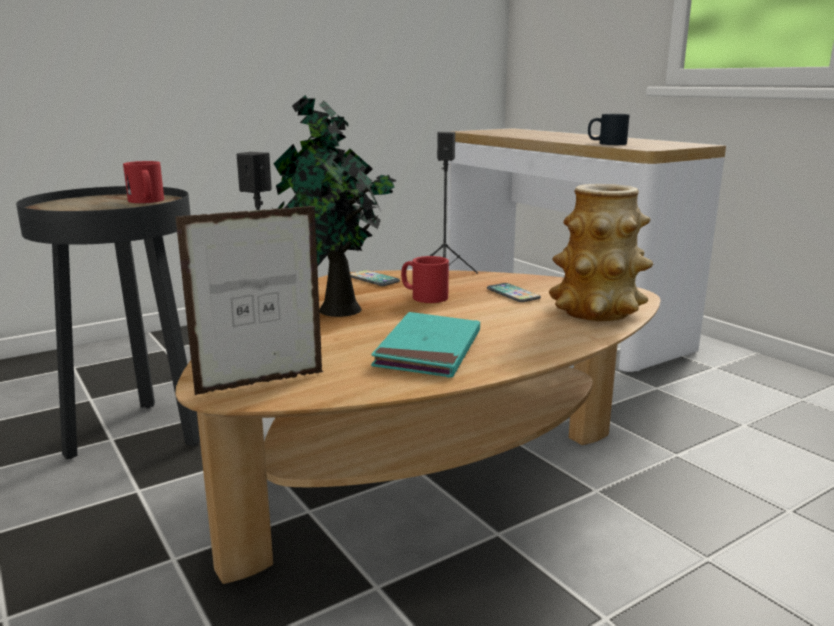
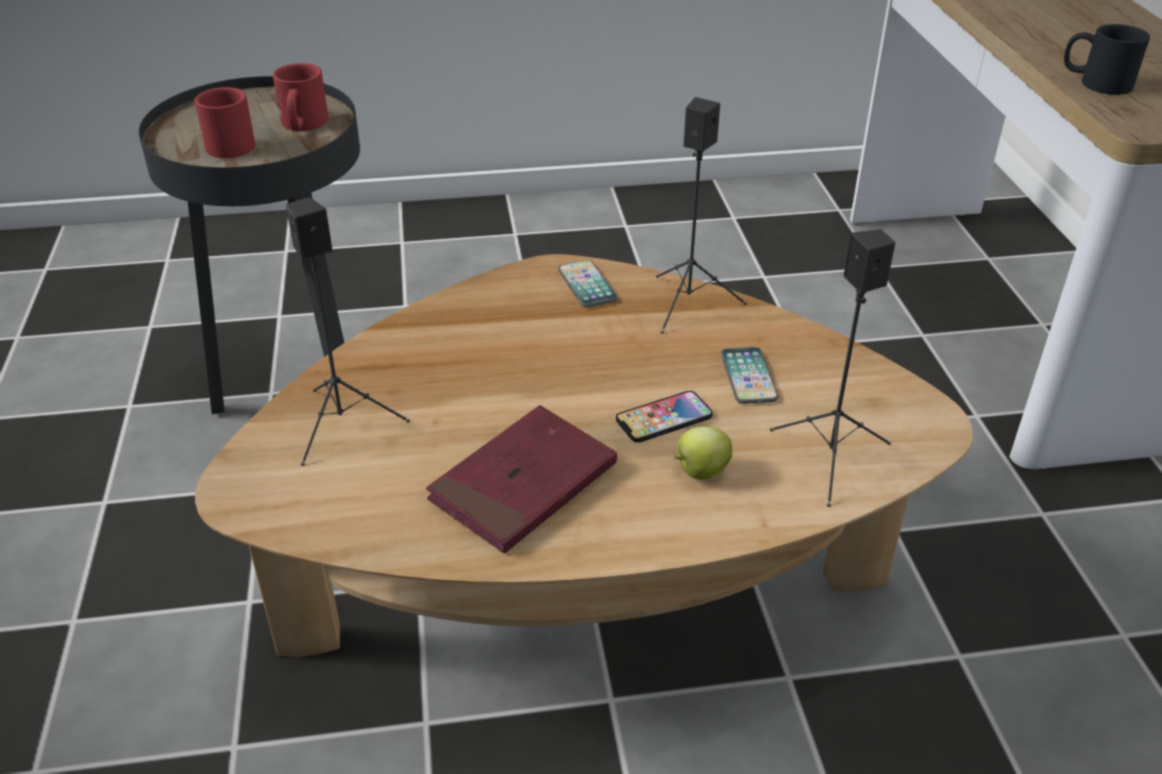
camera: 25 degrees right, 20 degrees up
(261, 383) = (291, 491): picture frame -> none
(337, 311) = (482, 355): potted plant -> none
(423, 296) = (619, 348): red mug -> red mug (227, 142)
(428, 350) = (523, 484): turquoise book -> red book
(484, 314) = (664, 418): none -> phone
(532, 327) = (700, 472): none -> apple
(597, 312) = (830, 459): vase -> black speaker

